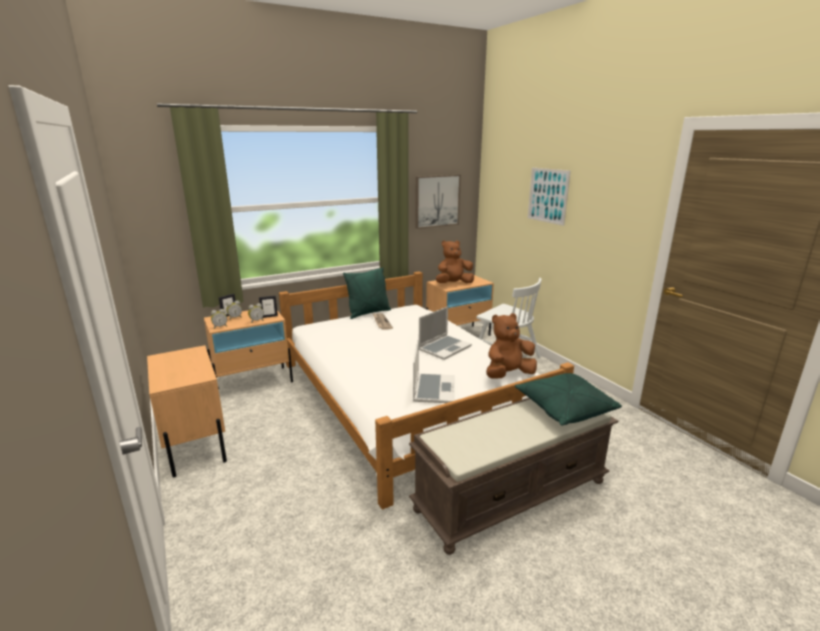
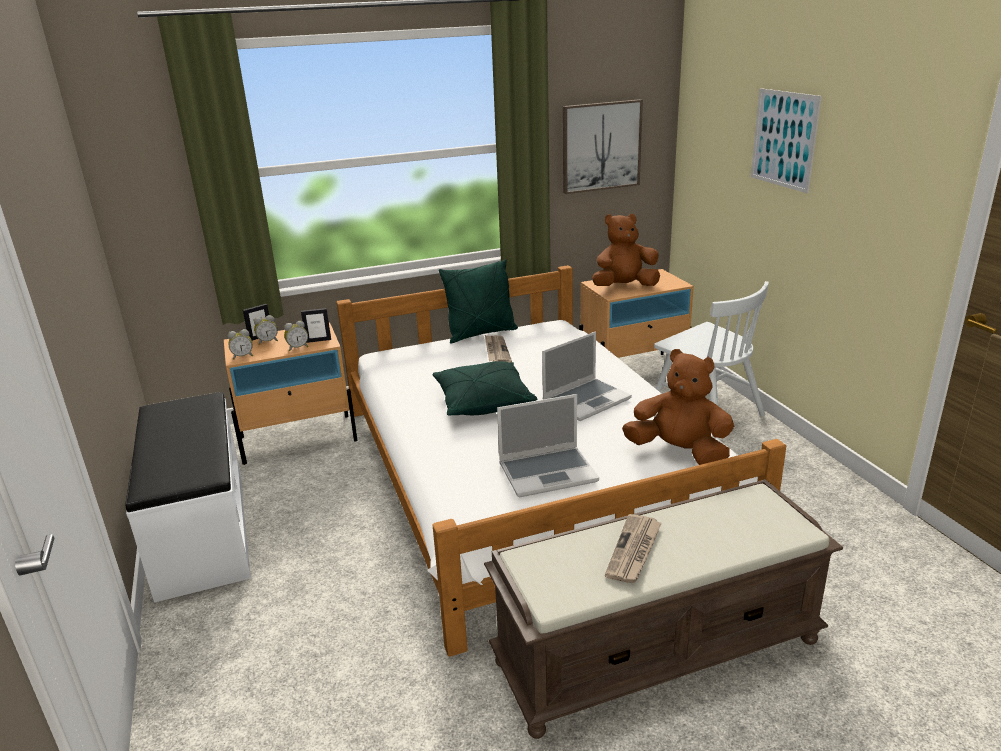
camera: 10 degrees right, 5 degrees up
(195, 443) = (201, 531): beige nightstand -> white bench
(433, 389) = (548, 472): laptop -> laptop turned 60 degrees clockwise
(502, 429) = (634, 551): none -> newspaper
(508, 375) = (679, 452): brown plush toy -> brown plush toy turned 45 degrees clockwise
(564, 409) = (750, 521): green pillow -> green pillow (483, 402)

